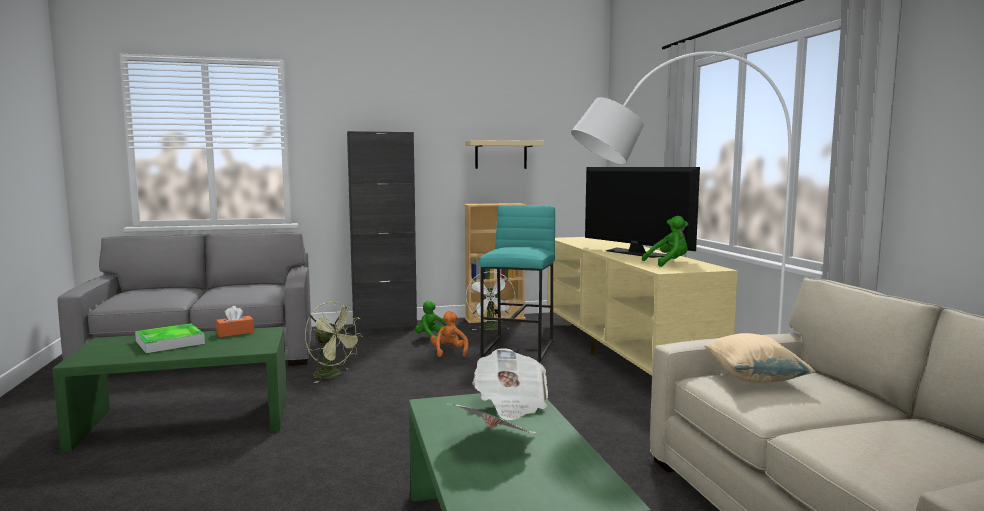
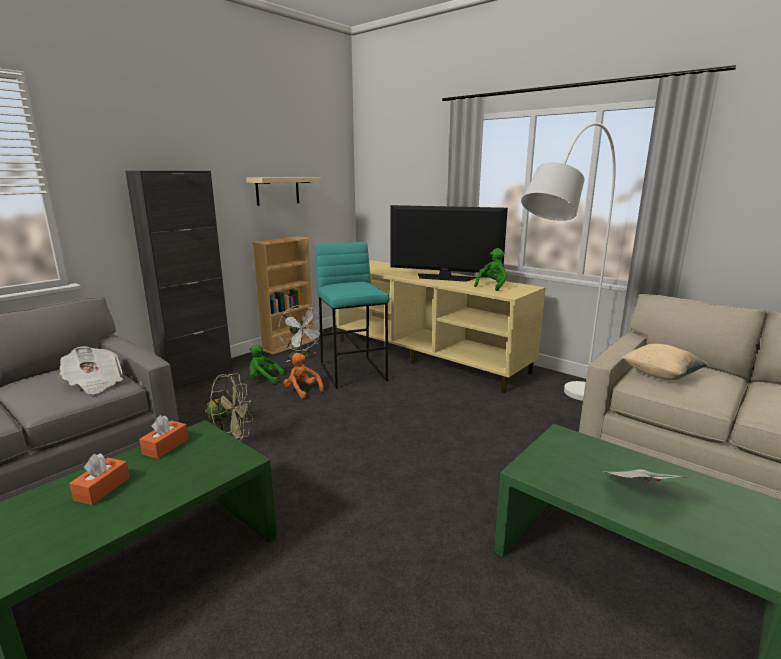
camera: 35 degrees left, 10 degrees up
(170, 342) = (102, 488): tray -> orange tissue box
(511, 404) = (572, 447): newspaper -> newspaper (94, 383)

